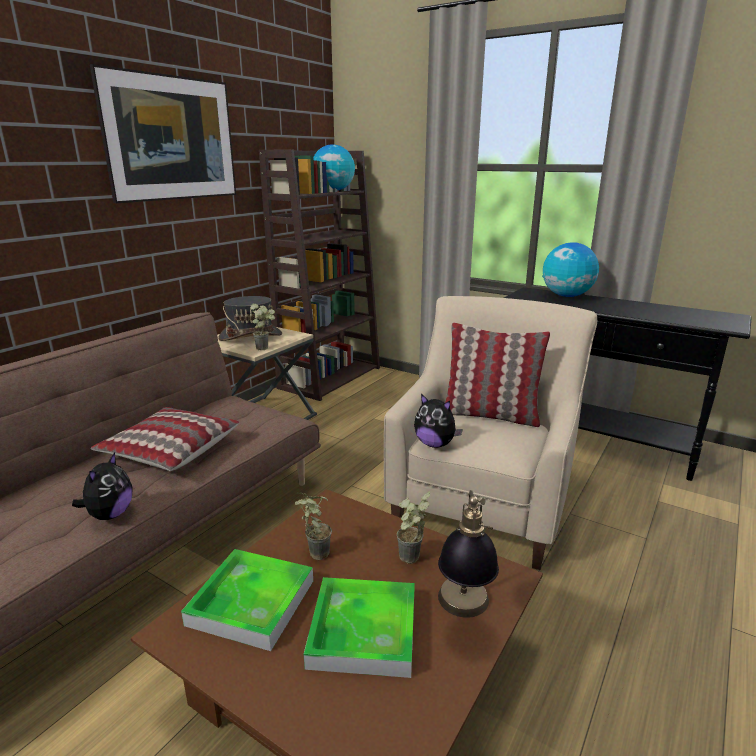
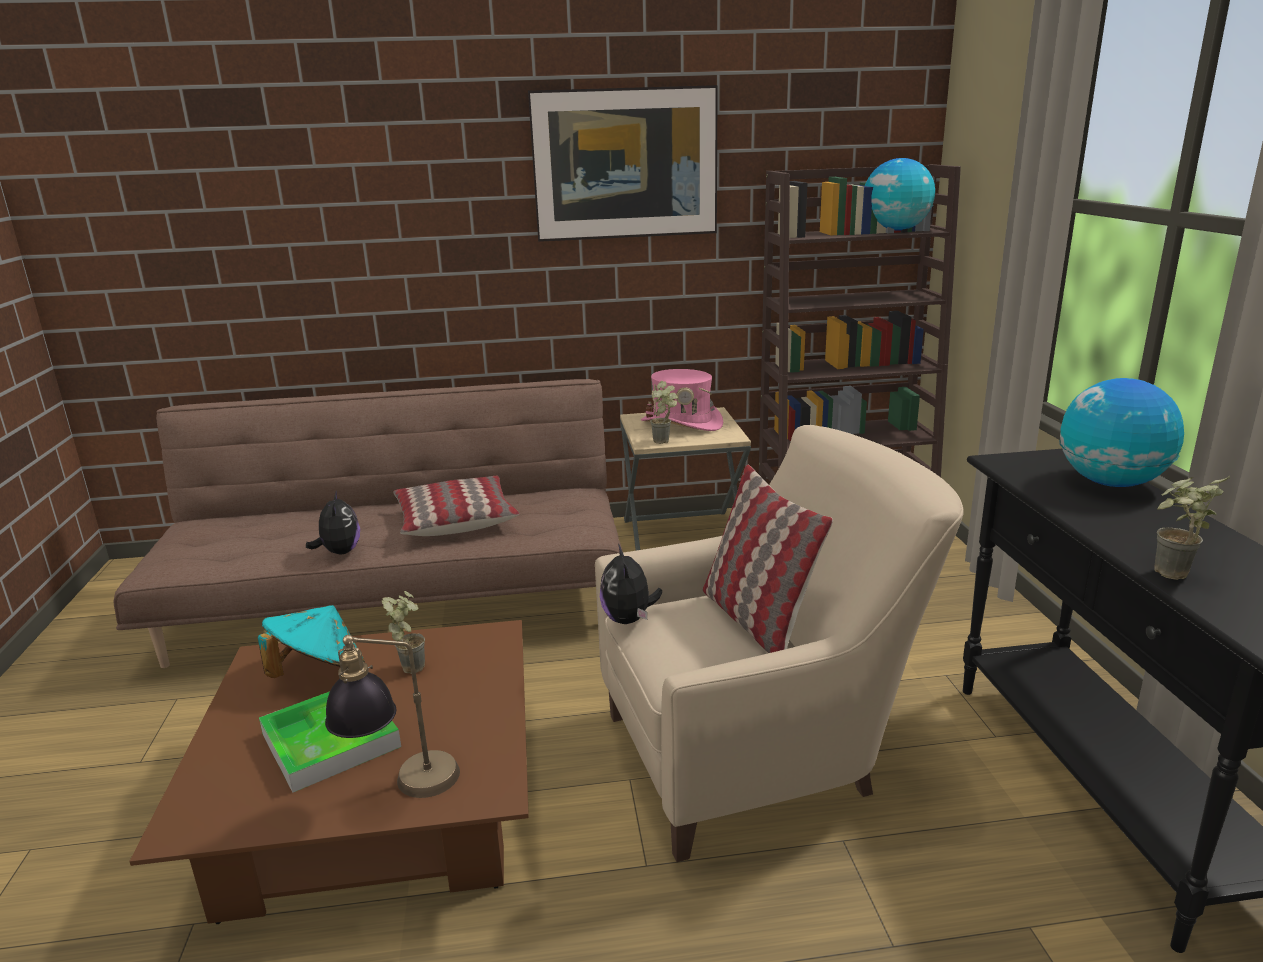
camera: 50 degrees right, 0 degrees up
(110, 514) = (339, 552): plush toy -> plush toy turned 75 degrees counterclockwise
(250, 336) = (682, 423): grey hat -> pink hat
(251, 602) = (318, 671): tray -> turquoise hat
(411, 562) = (454, 721): potted plant -> potted plant (1169, 577)

